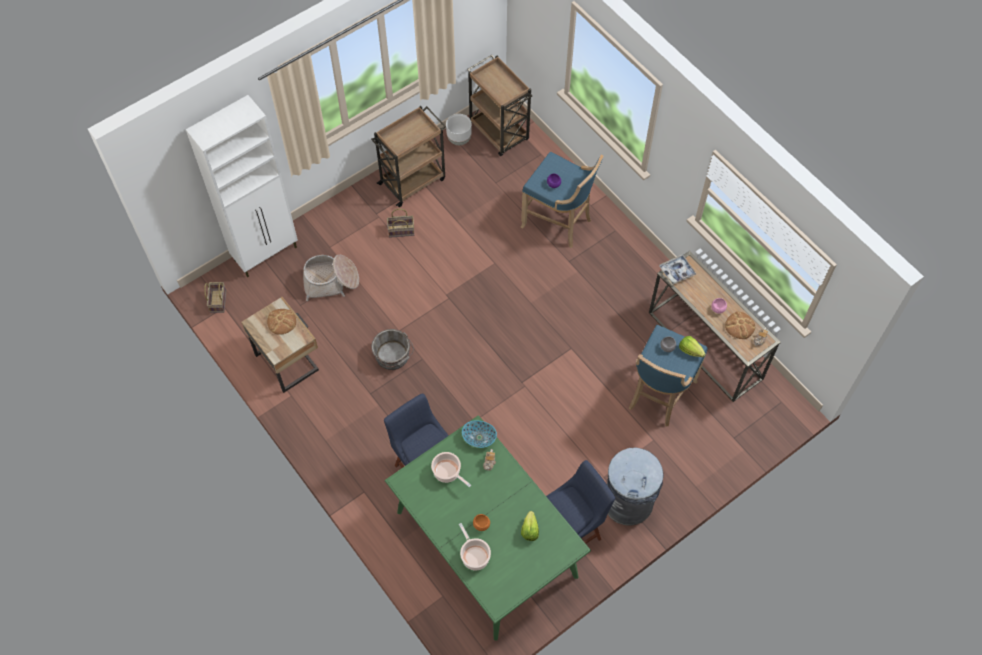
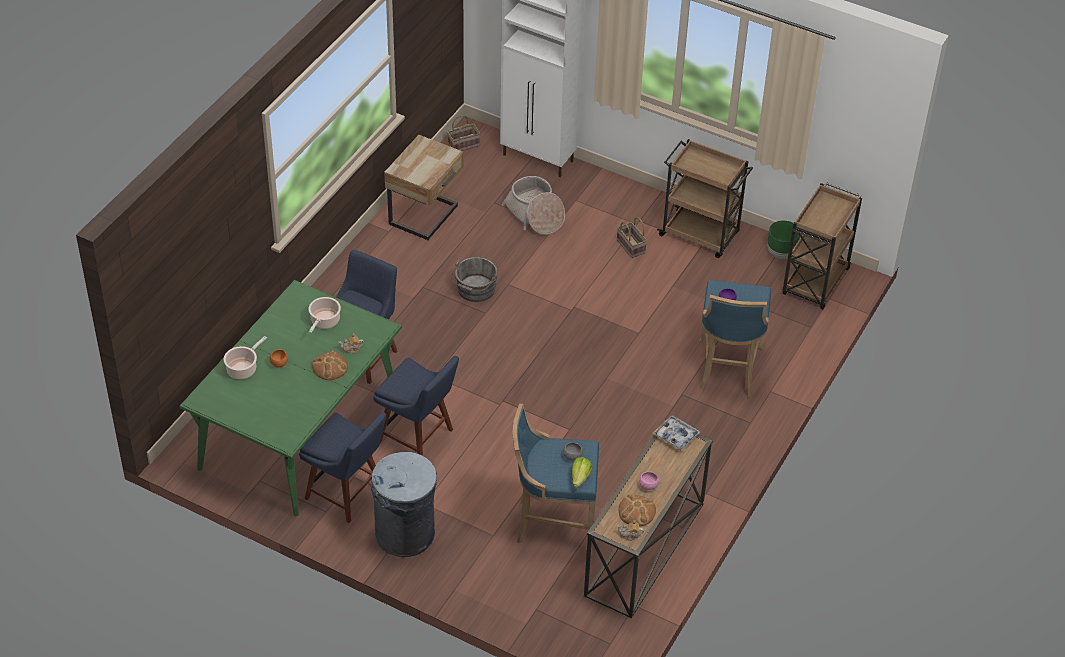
camera: 65 degrees right, 15 degrees down
(281, 321) = (434, 160): bread -> bread (330, 367)
(459, 139) = (781, 254): white planter -> green planter
(479, 438) = (375, 333): bowl -> none
(529, 530) = (290, 402): lettuce -> none
(533, 456) = (418, 437): none -> blue chair

